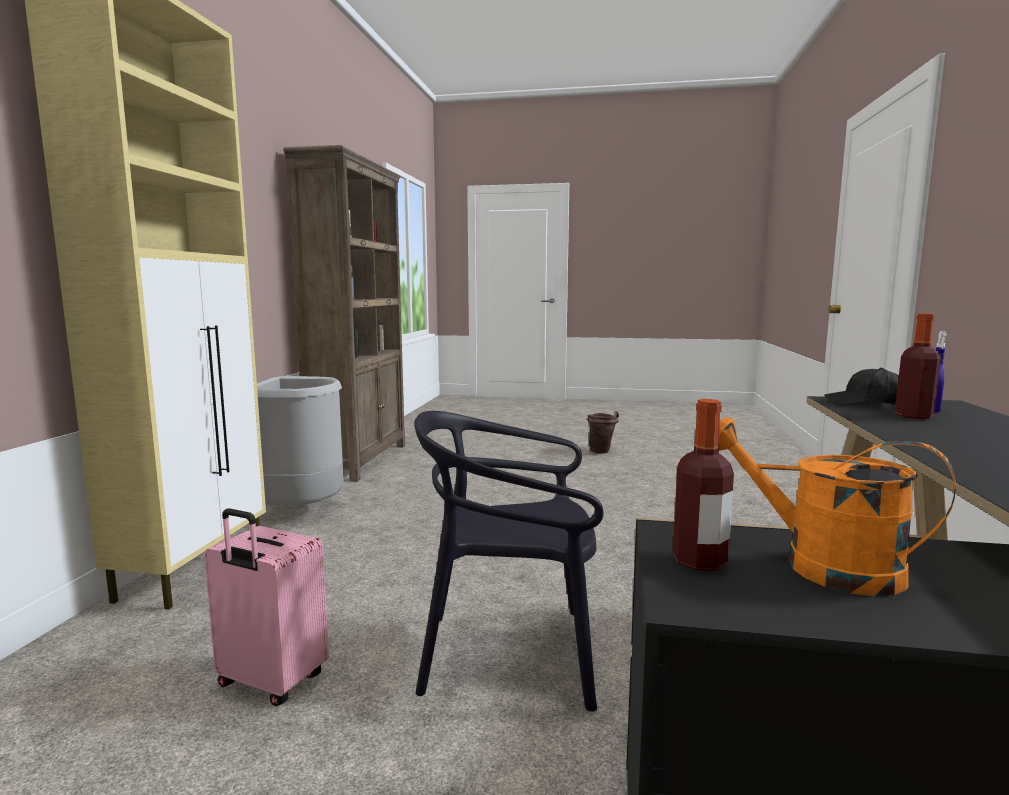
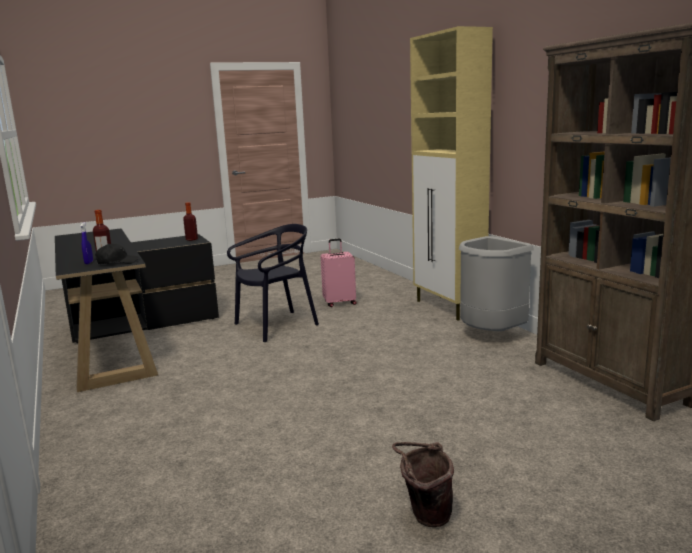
camera: 145 degrees right, 5 degrees up
(820, 565) = (165, 243): orange watering can -> none

